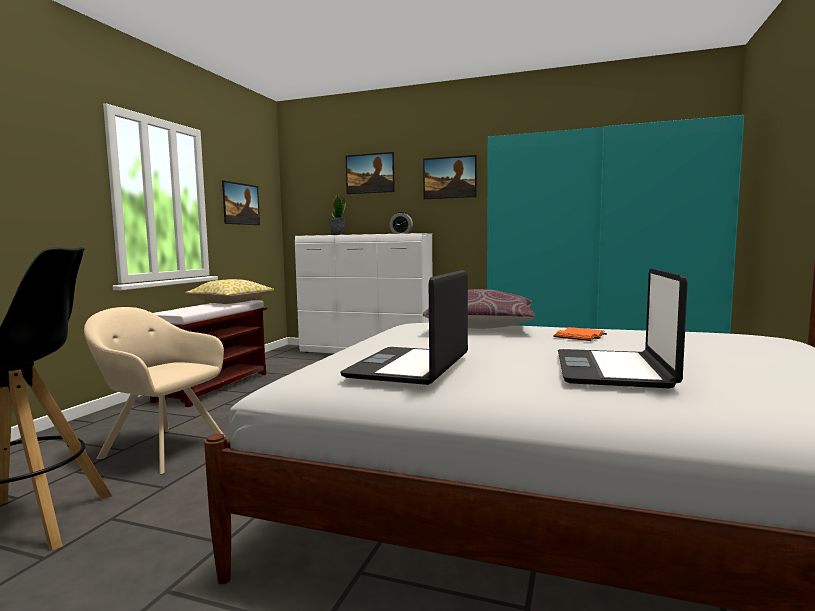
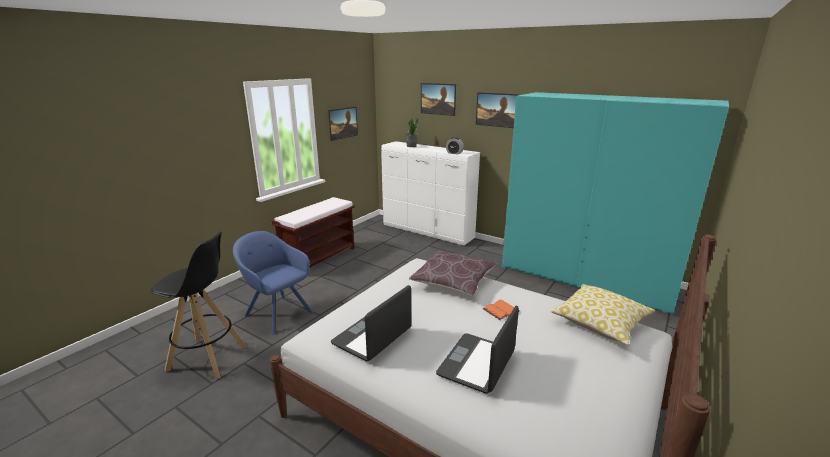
camera: 15 degrees right, 15 degrees up
(160, 449) = (277, 313): beige armchair -> blue armchair
(231, 302) = (331, 203): pillow -> pillow (600, 323)

